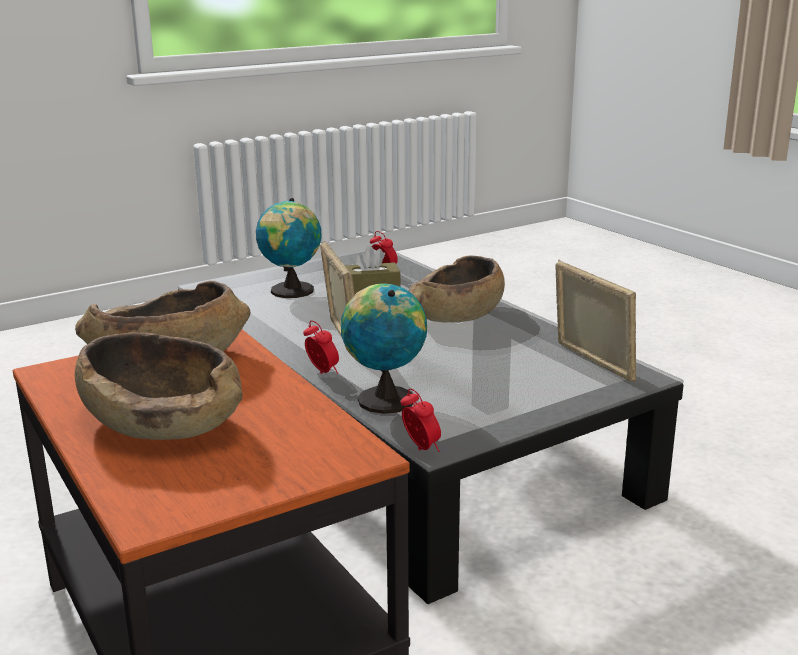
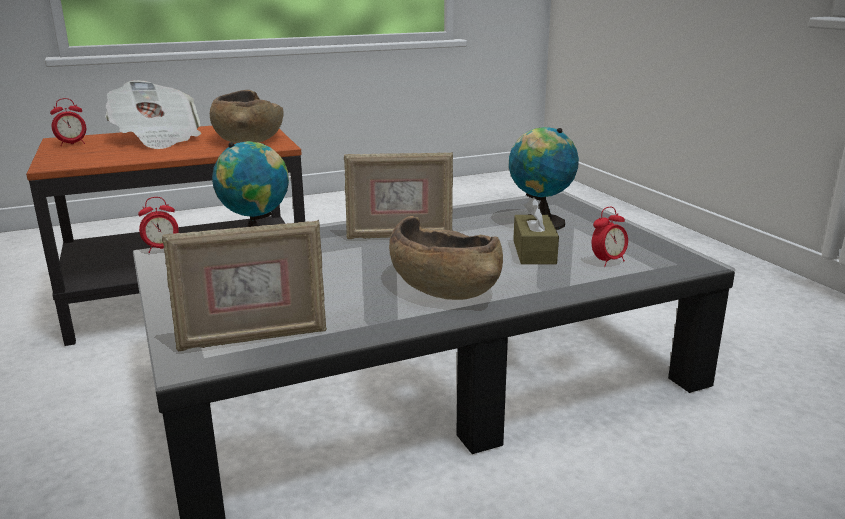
camera: 100 degrees right, 0 degrees up
(163, 423) = (157, 139): brown bowl -> newspaper
(322, 372) = (328, 228): alarm clock -> alarm clock (72, 144)

